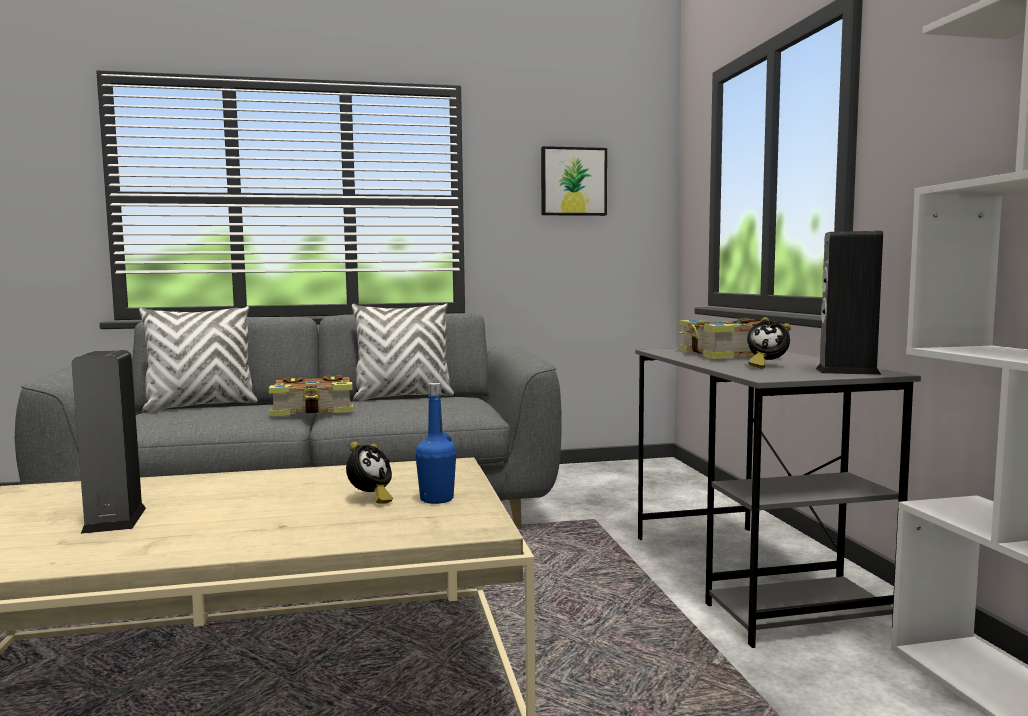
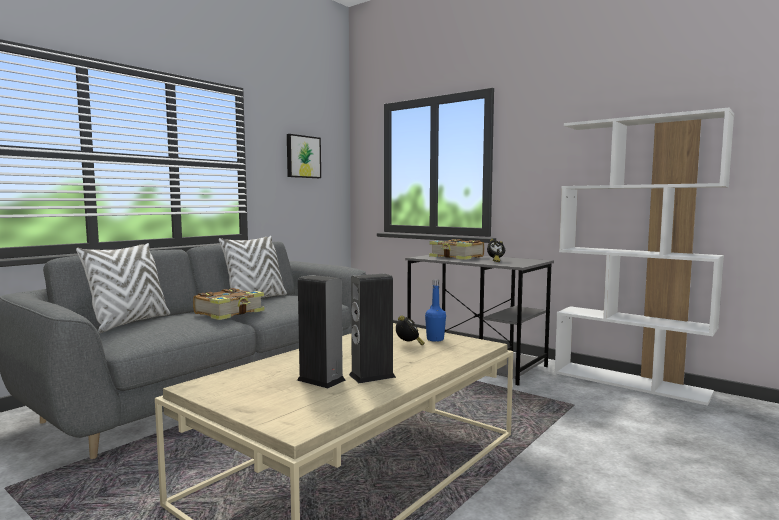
camera: 40 degrees left, 0 degrees up
(847, 371) = (529, 261): speaker -> speaker (372, 376)

